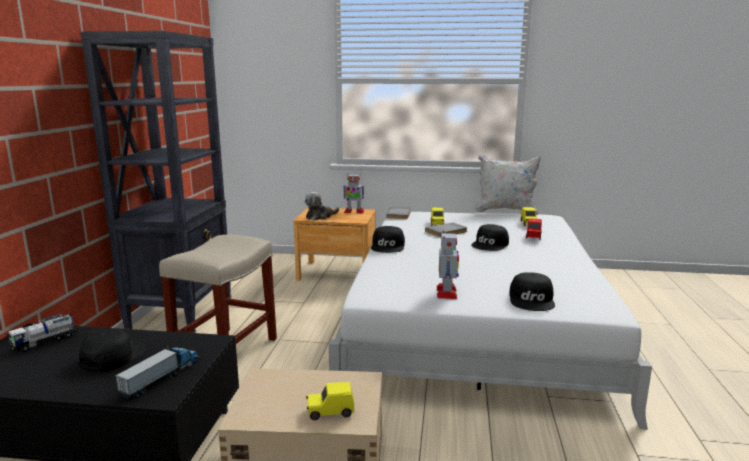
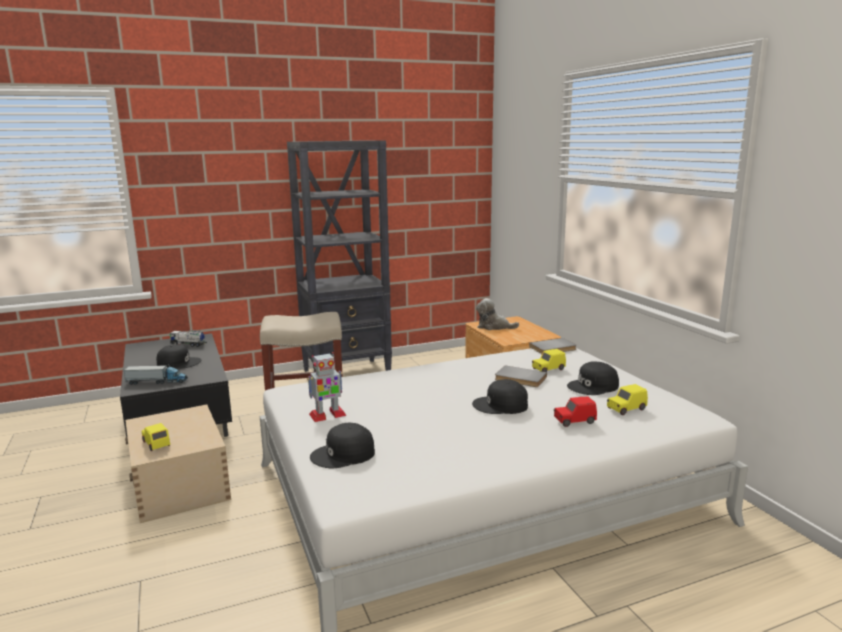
camera: 60 degrees right, 0 degrees up
(353, 211) = (535, 332): toy robot -> none
(388, 246) = (431, 368): black cap -> black cap (593, 386)
(505, 211) = (673, 389): white pillow -> none

